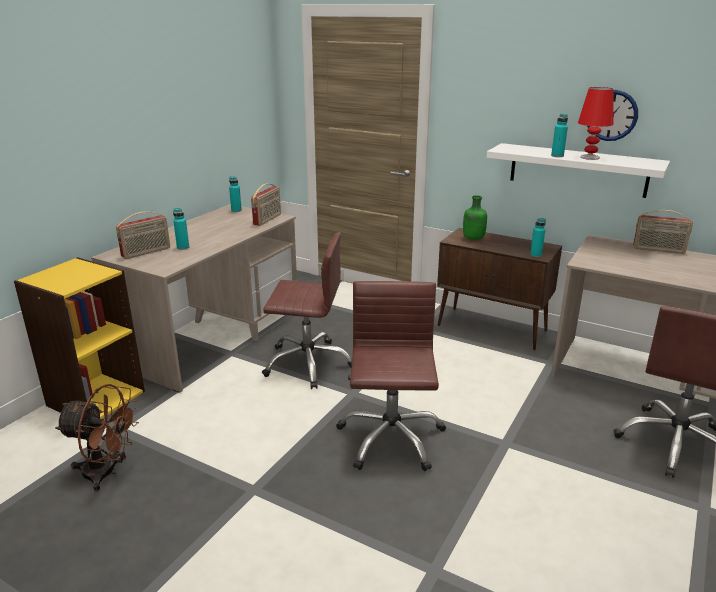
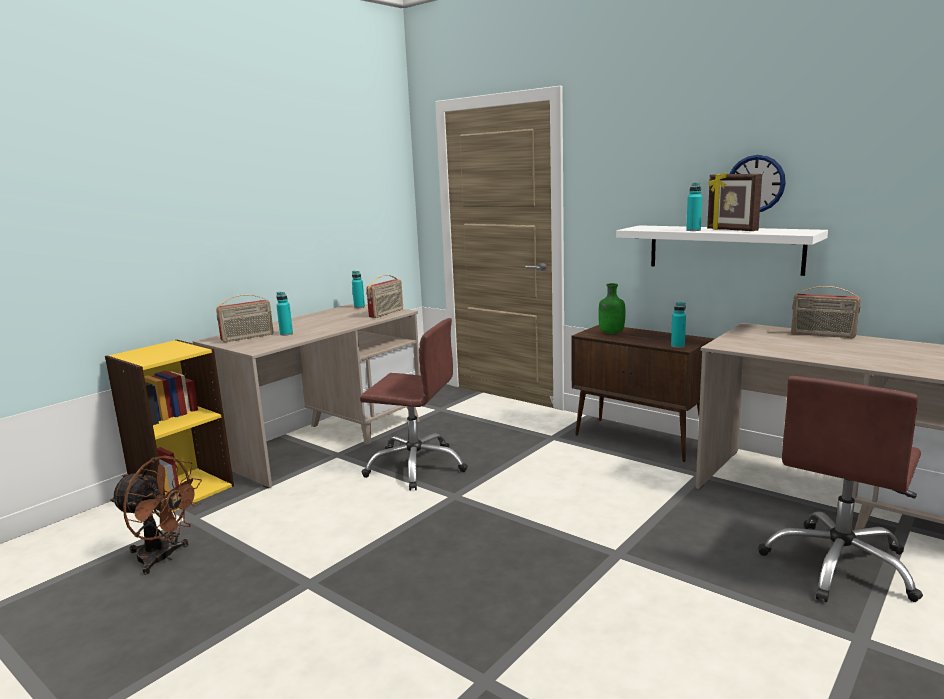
camera: 10 degrees right, 10 degrees down
(390, 438) = (481, 542): brown office chair -> none
(590, 157) = (731, 230): red table lamp -> picture frame

